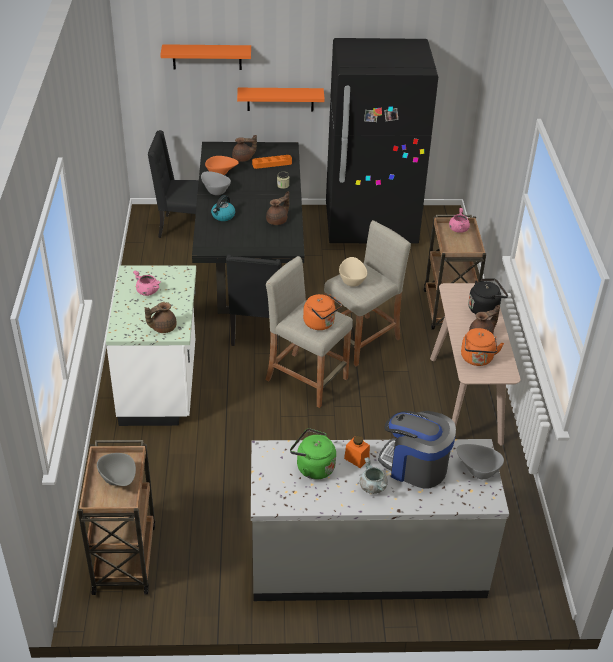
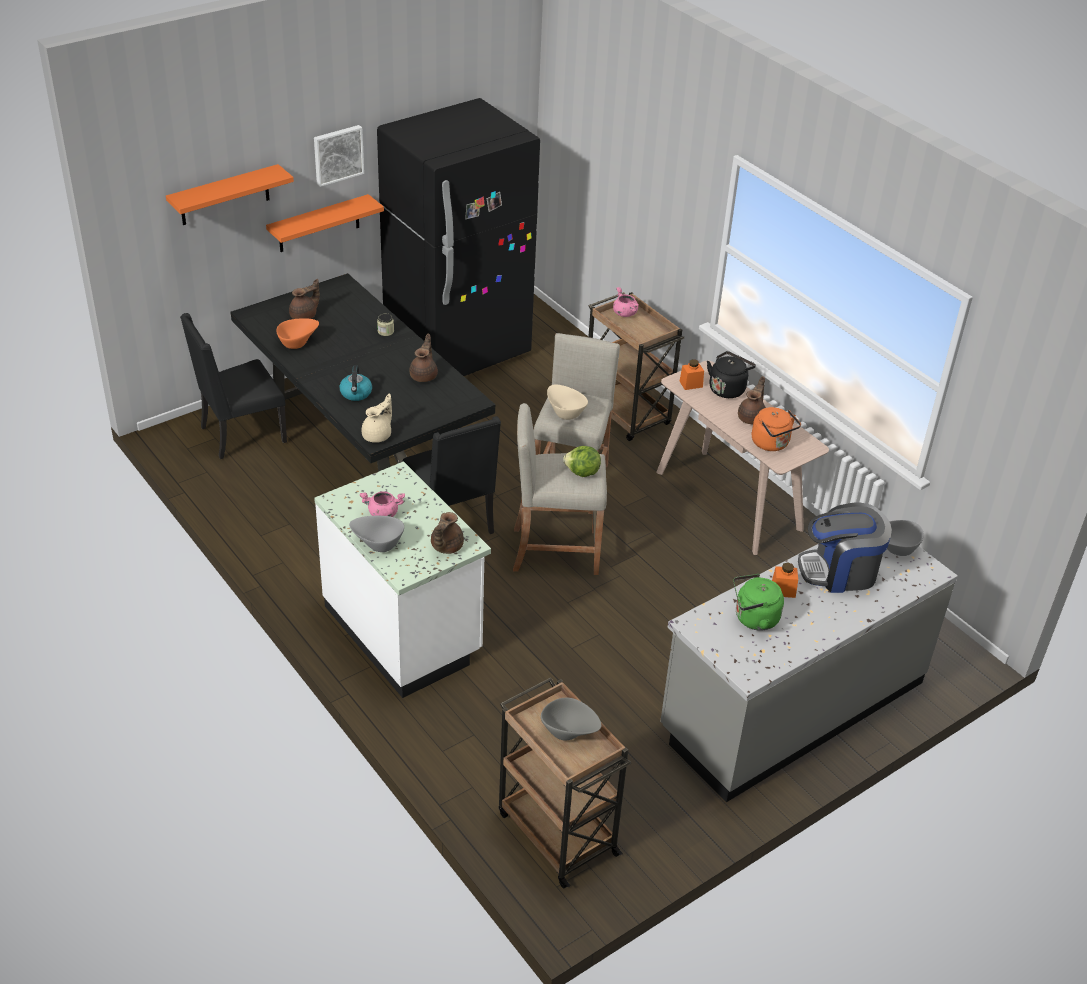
camera: 35 degrees left, 0 degrees up
(208, 246) = (378, 435): none -> beige teapot
(215, 190) = (313, 366): grey bowl -> grey bowl (378, 544)
(272, 163) = (345, 310): orange tray -> none
(300, 51) = (337, 154): none -> picture
(321, 323) = (582, 473): orange kettle -> lettuce
(372, 487) = (824, 610): grey cooking pot -> none
(459, 295) = (691, 384): none -> orange jar

